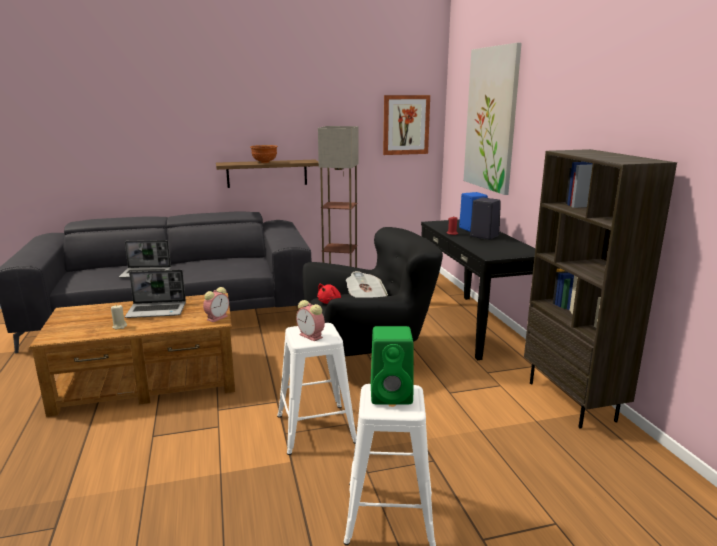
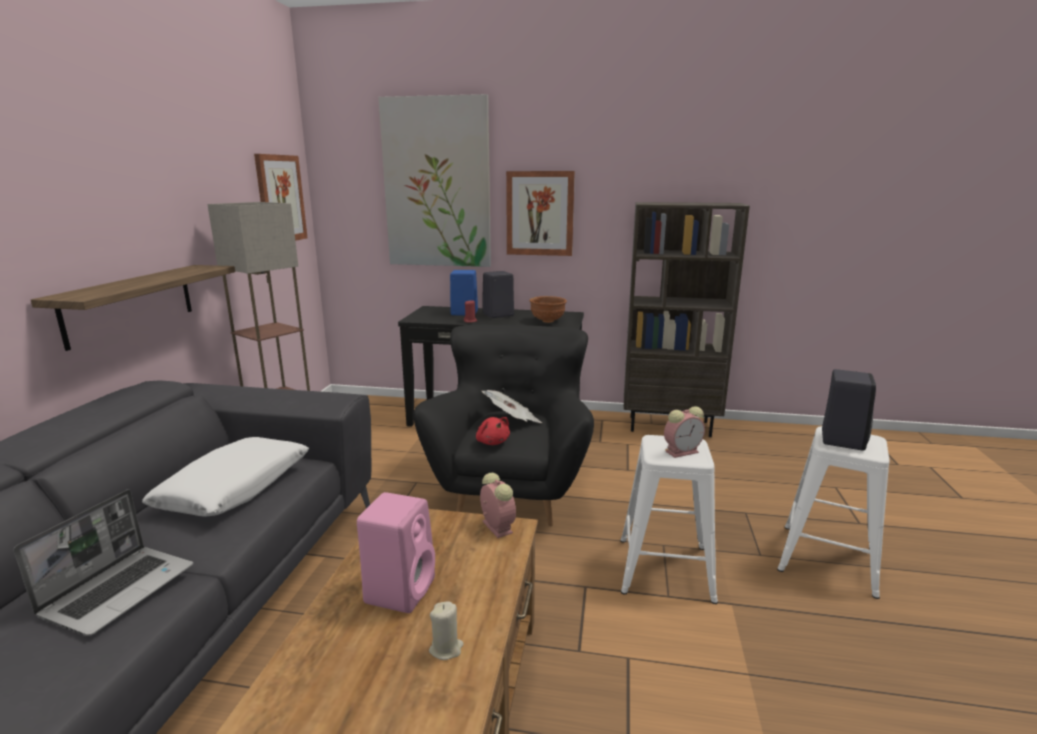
camera: 65 degrees left, 0 degrees up
(157, 311) = (400, 589): laptop -> pink speaker
(225, 266) = (235, 488): none -> white pillow
(264, 162) = (146, 281): brown bowl -> brown bowl (547, 321)
(393, 395) = (841, 439): green speaker -> black speaker
(537, 152) = (540, 213): none -> picture

